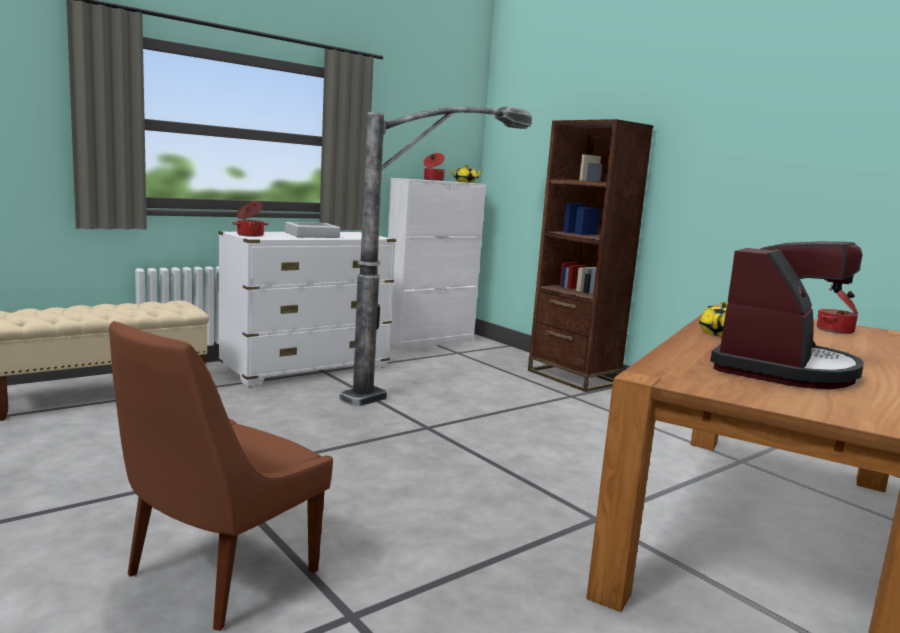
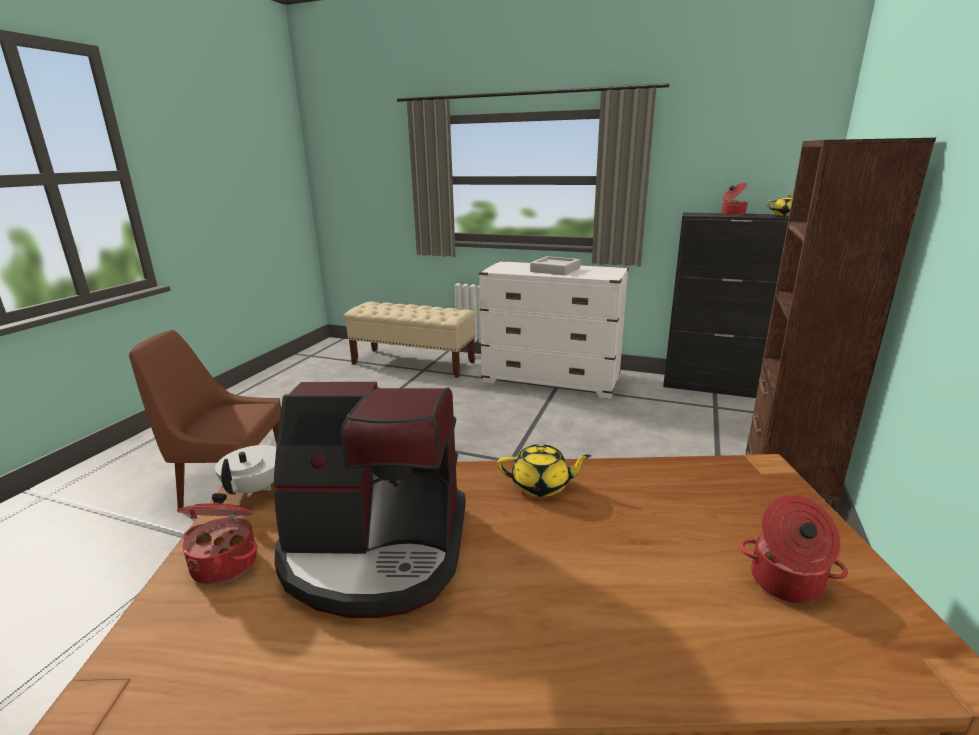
camera: 60 degrees right, 10 degrees up
(250, 235) = (502, 267): cooking pot -> cooking pot (226, 563)
(429, 341) = (715, 387): white cabinet -> black cabinet
(435, 379) = (623, 425): floor lamp -> none
(667, 378) = (256, 488): none -> white teapot

